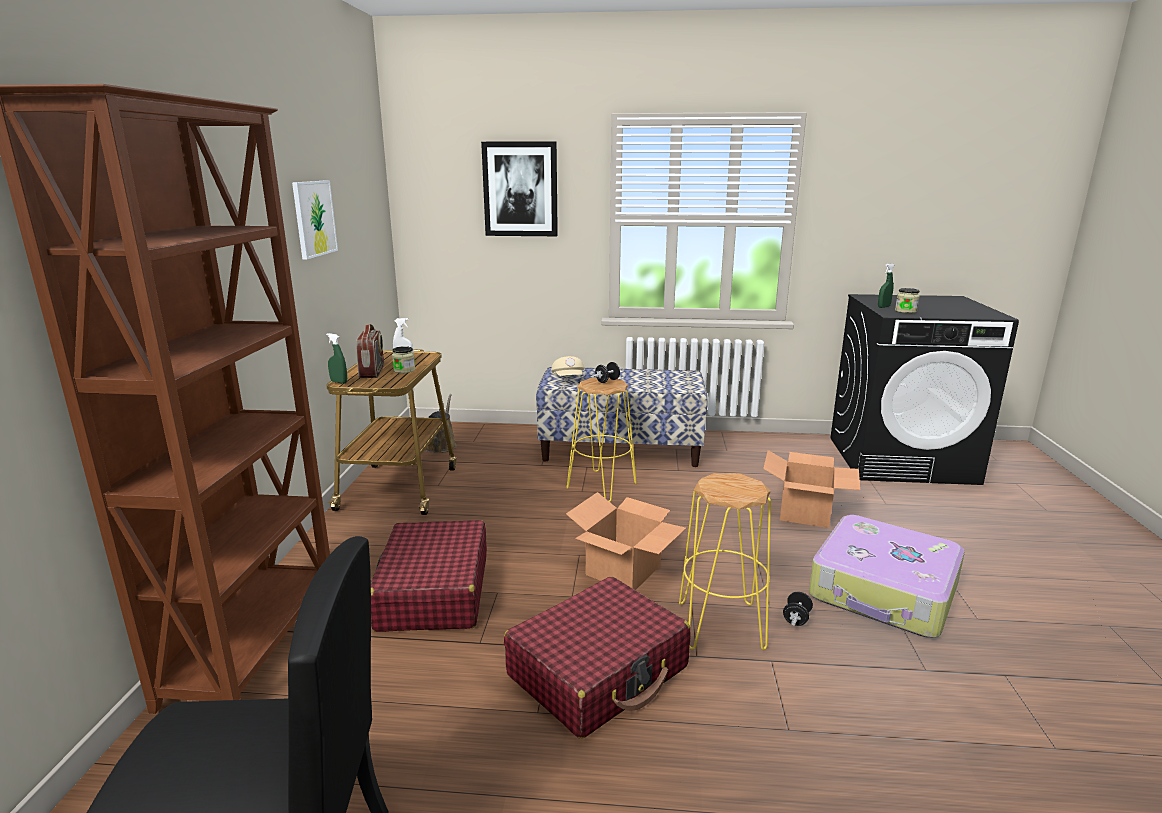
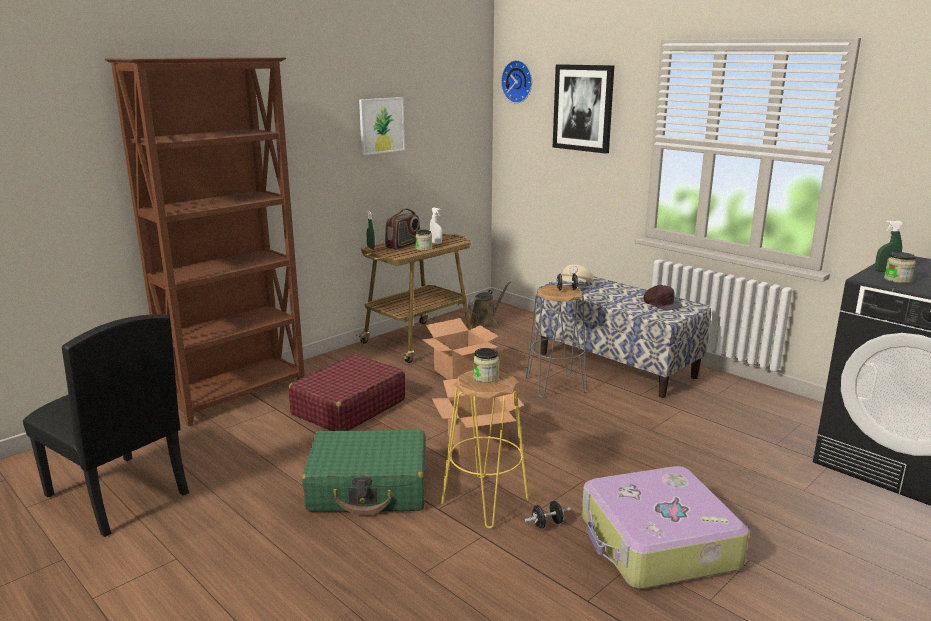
camera: 40 degrees right, 0 degrees up
(426, 163) = (518, 81): none -> wall clock
(599, 671) = (369, 487): red suitcase -> green suitcase
(602, 486) = (556, 385): yellow stool -> grey stool
(664, 377) = (661, 303): none -> brown cap
(727, 484) = (486, 377): none -> jar
(804, 512) = (699, 464): cardboard box -> cardboard box (461, 372)

